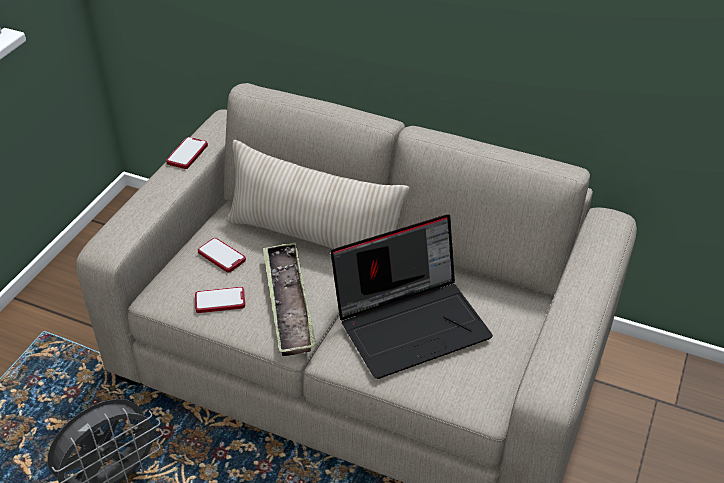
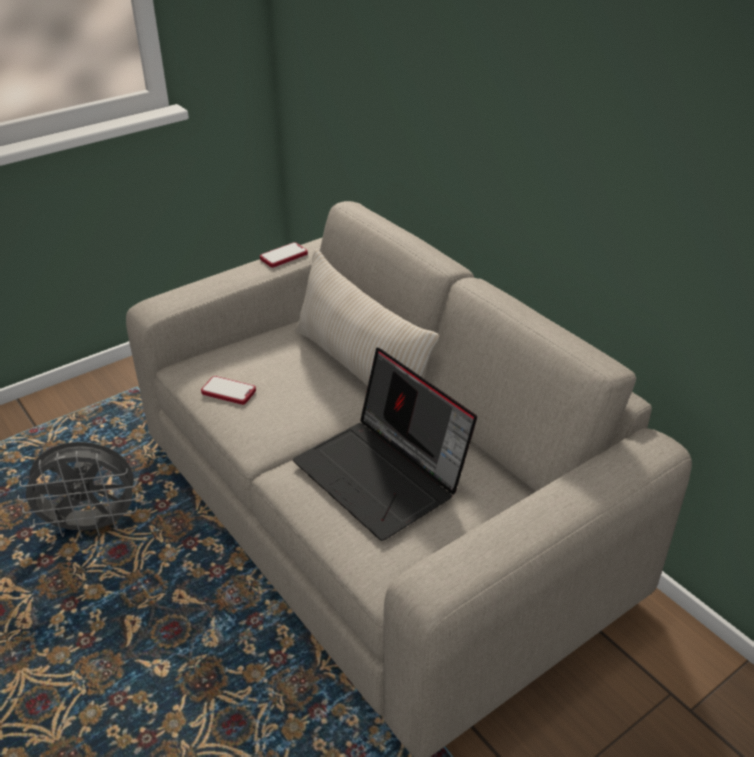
camera: 30 degrees right, 5 degrees down
(221, 256) = (263, 356): phone -> none
(288, 303) = (284, 415): tray -> none
(412, 322) = (383, 476): laptop -> laptop turned 45 degrees clockwise

